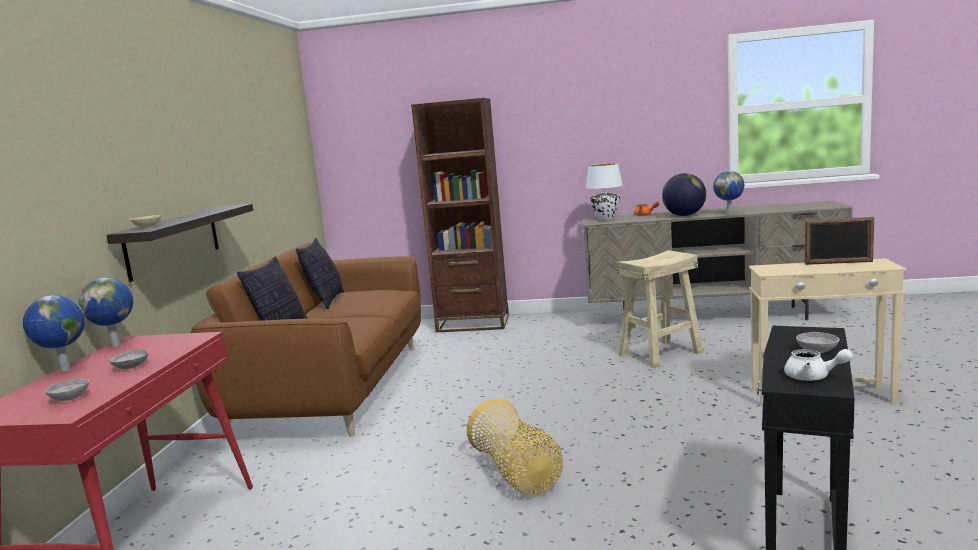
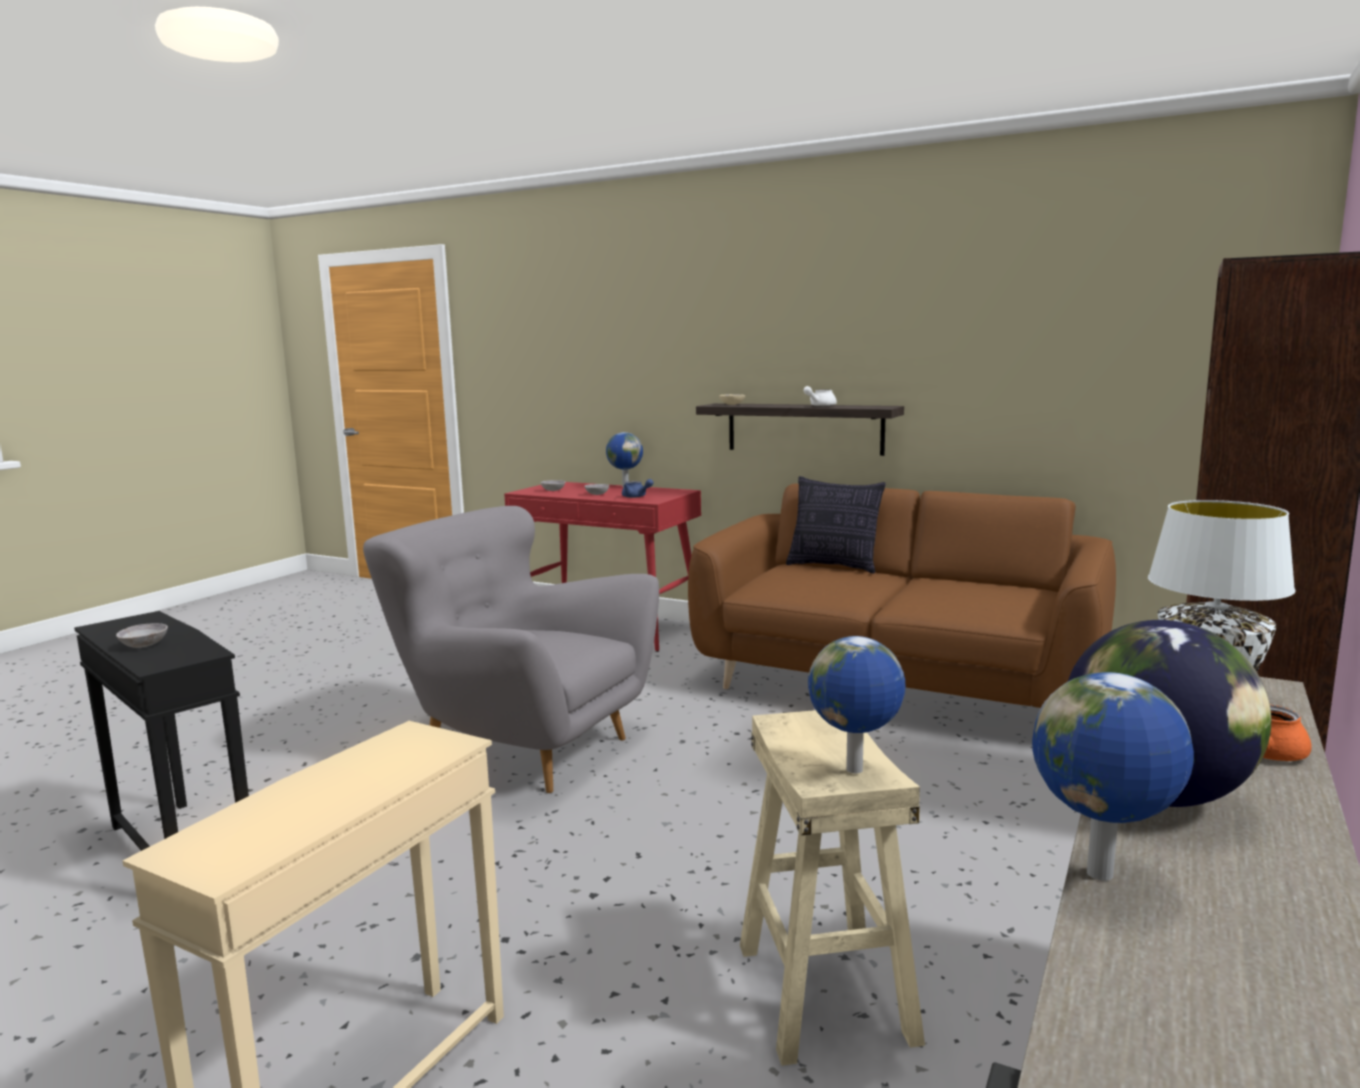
camera: 110 degrees right, 0 degrees up
(117, 345) = (671, 490): globe -> globe (855, 771)
(165, 347) = (636, 497): none -> blue teapot
(326, 301) = (978, 583): pillow -> none
(517, 474) = (521, 748): basket -> grey armchair
(813, 377) = (124, 628): white teapot -> white teapot (819, 406)
(838, 263) = (314, 819): picture frame -> none

